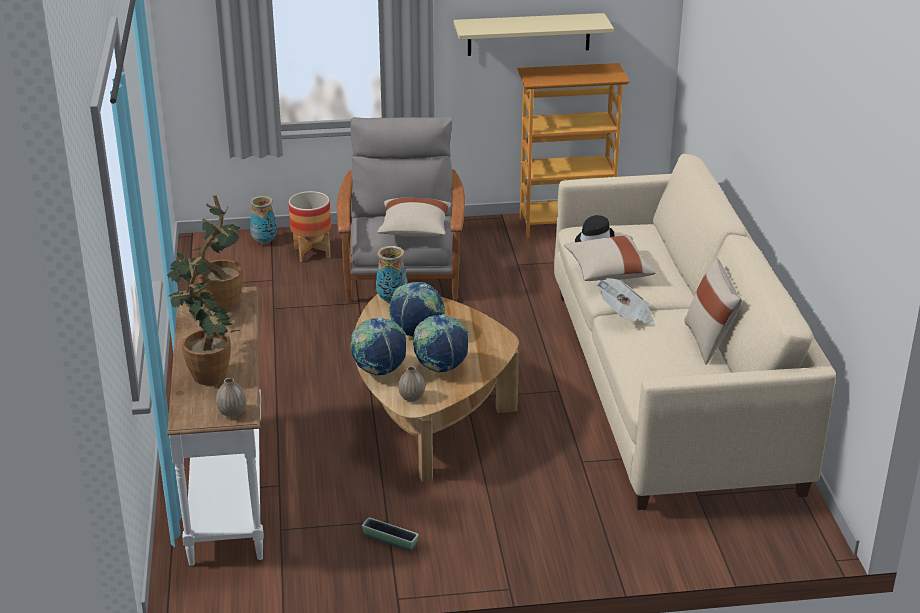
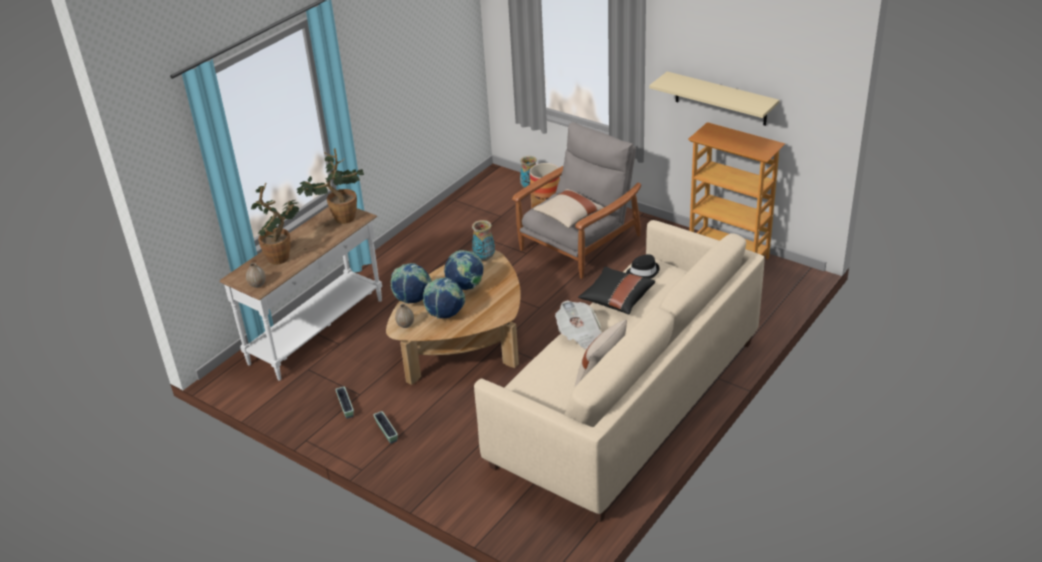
camera: 45 degrees right, 5 degrees up
(477, 538) = (386, 431): none -> planter
(607, 272) = (616, 299): beige pillow -> black pillow

